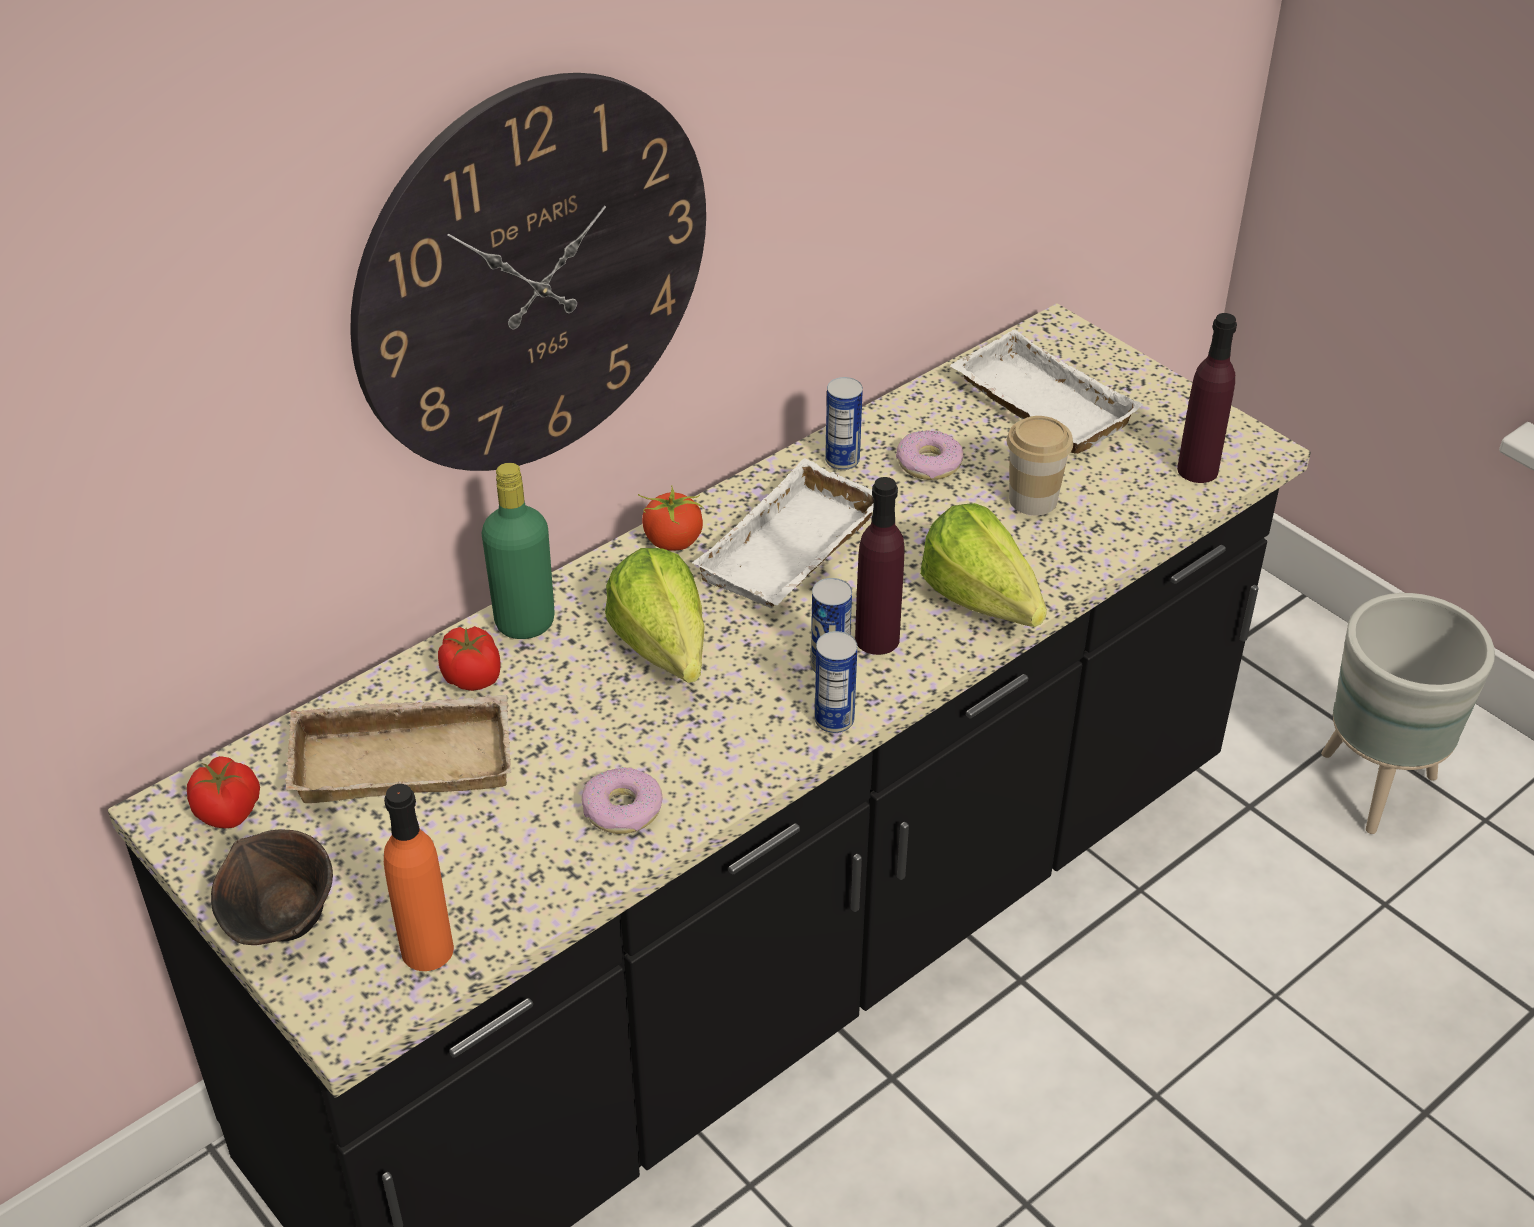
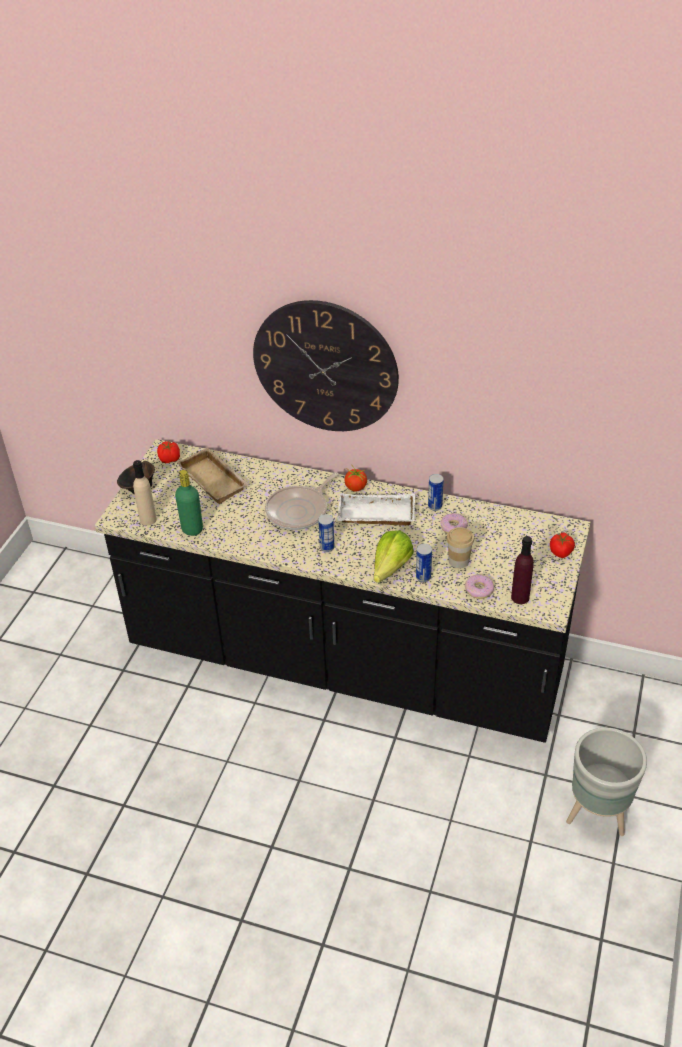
camera: 60 degrees right, 0 degrees up
(427, 950) = (148, 519): orange bottle -> beige bottle
(472, 678) = (258, 476): tomato -> tomato (561, 552)
(525, 623) = (290, 475): green bottle -> green bottle (192, 529)
(622, 810) = (228, 531): donut -> donut (479, 590)
(664, 658) = (299, 510): lettuce -> frying pan
(834, 720) = (302, 559): can -> can (423, 577)
(877, 639) = (349, 552): purple bottle -> none
(1037, 405) = (516, 541): white tray -> none

